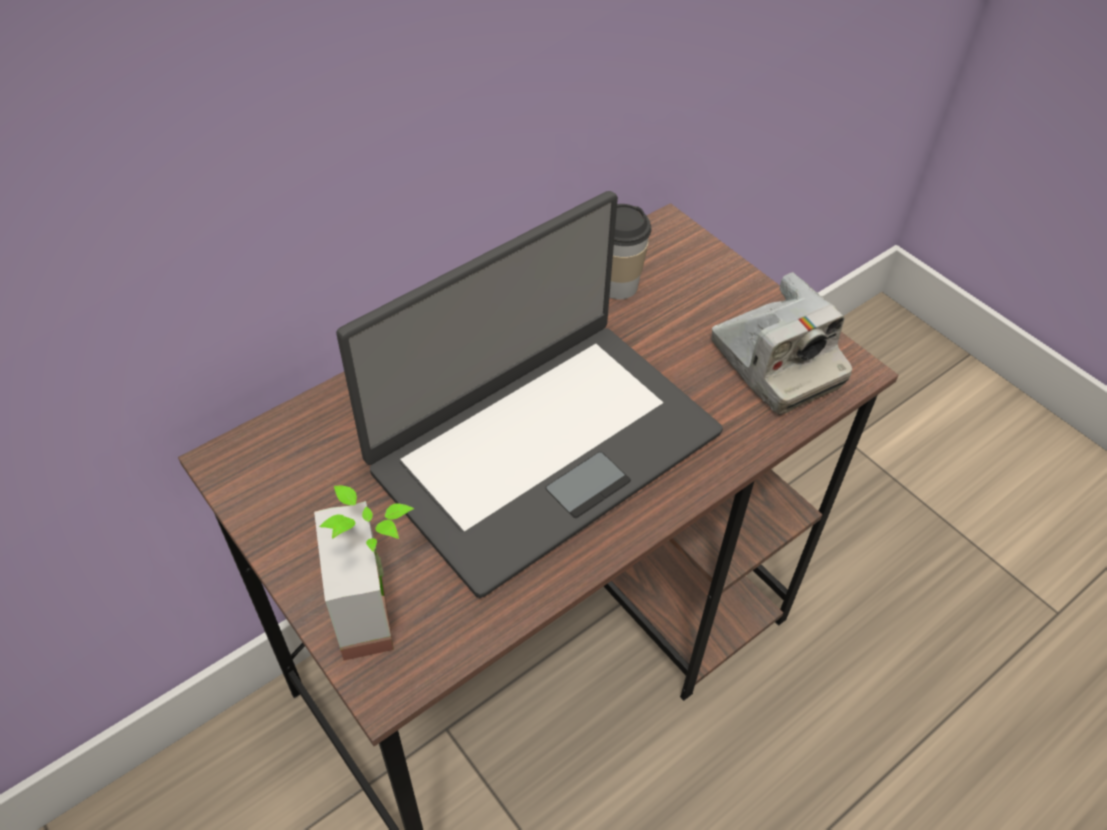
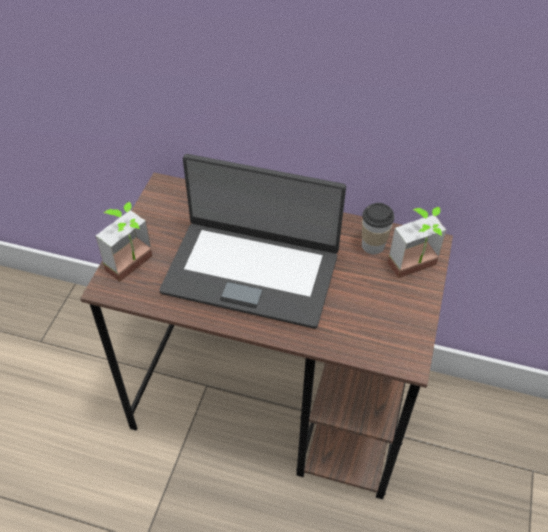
camera: 55 degrees right, 0 degrees up
(701, 270) = (416, 270): none -> potted plant
(775, 364) = (382, 329): camera -> none

